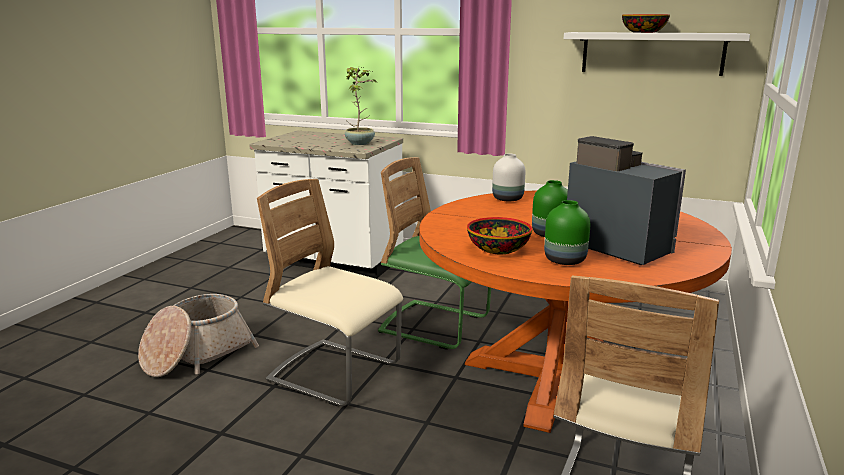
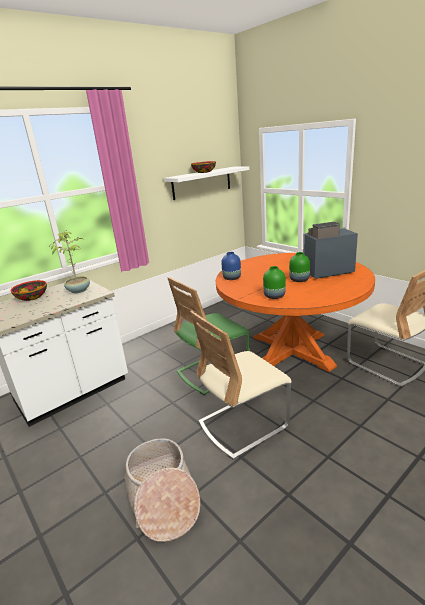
camera: 60 degrees left, 5 degrees up
(499, 249) = (314, 293): bowl -> bowl (32, 297)
(507, 199) = (231, 278): white vase -> blue vase
(564, 260) = (337, 284): green vase -> green vase (273, 296)

